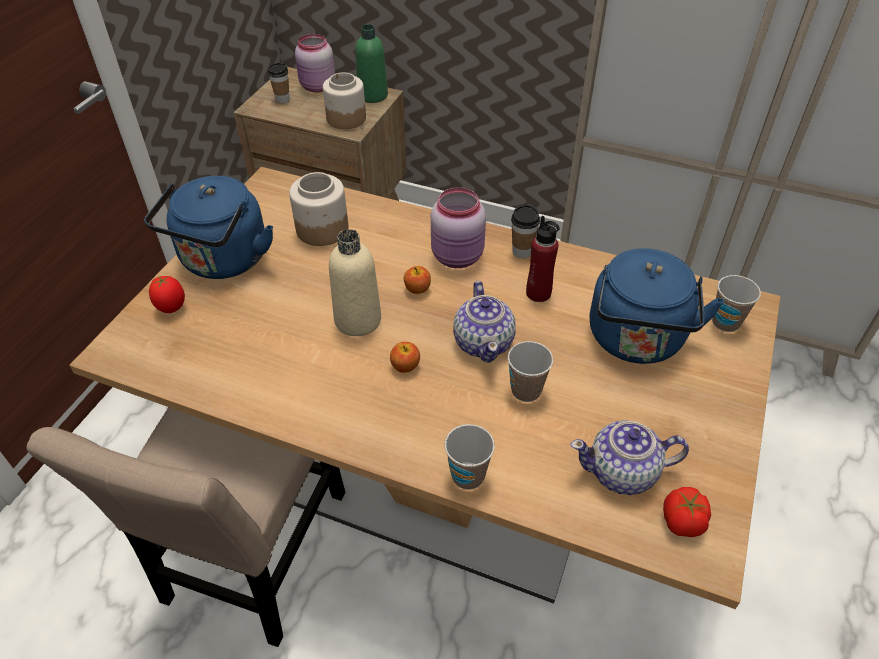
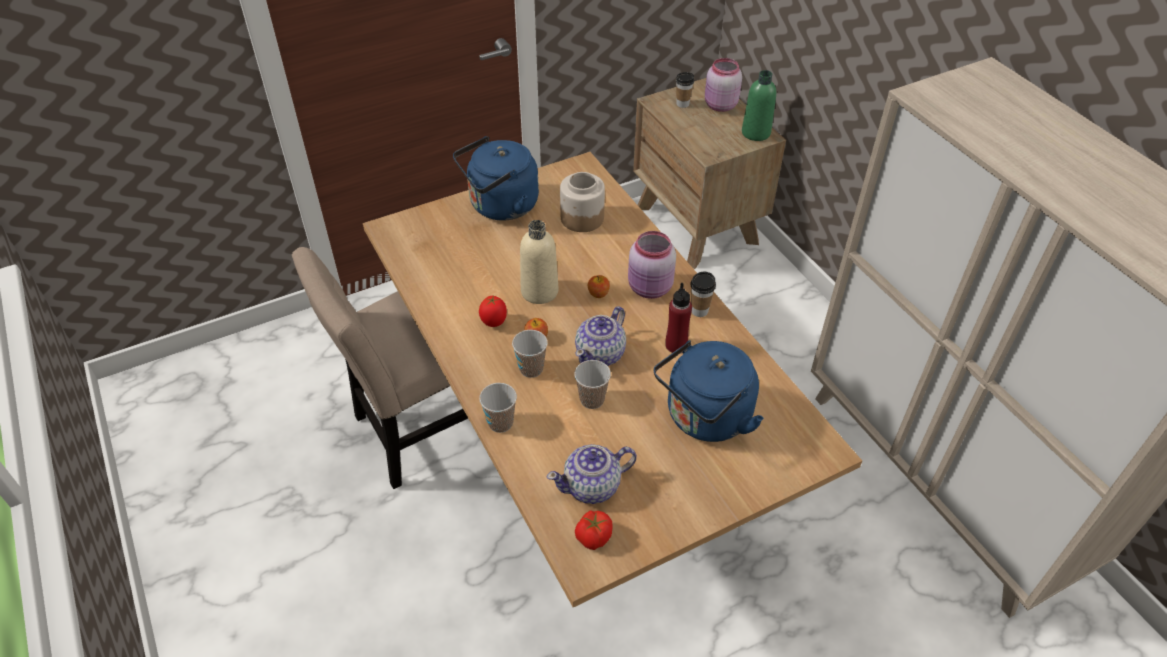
camera: 40 degrees right, 0 degrees up
(172, 308) = (444, 220): tomato -> tomato (494, 322)
(346, 118) = (714, 142): jar -> none
(623, 472) = (592, 486): teapot -> teapot turned 60 degrees counterclockwise
(725, 322) = (789, 449): cup -> cup (531, 369)

